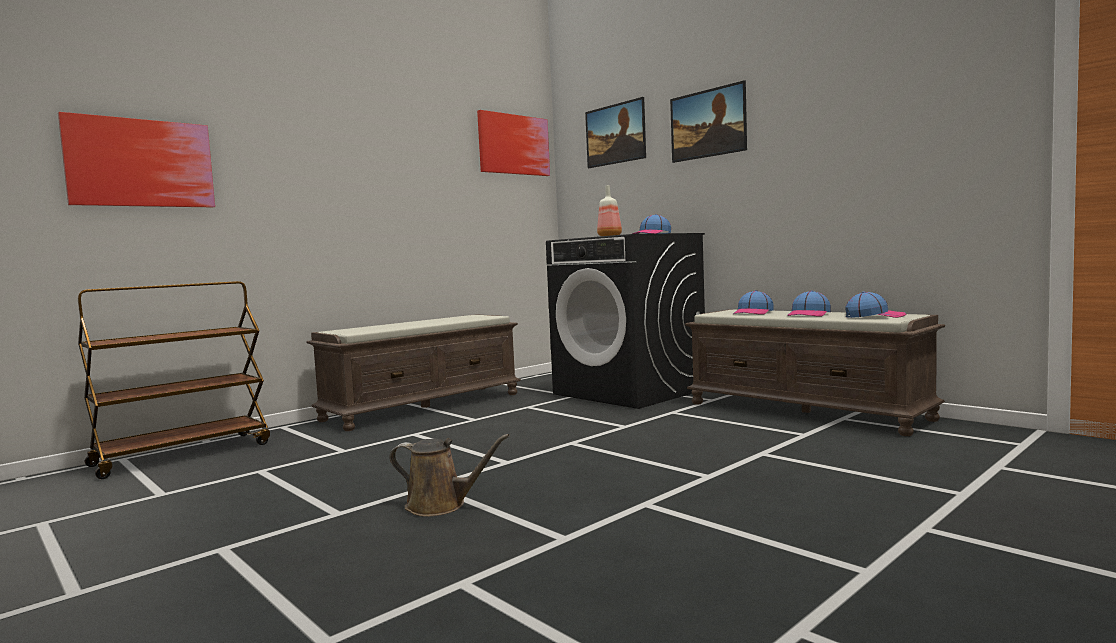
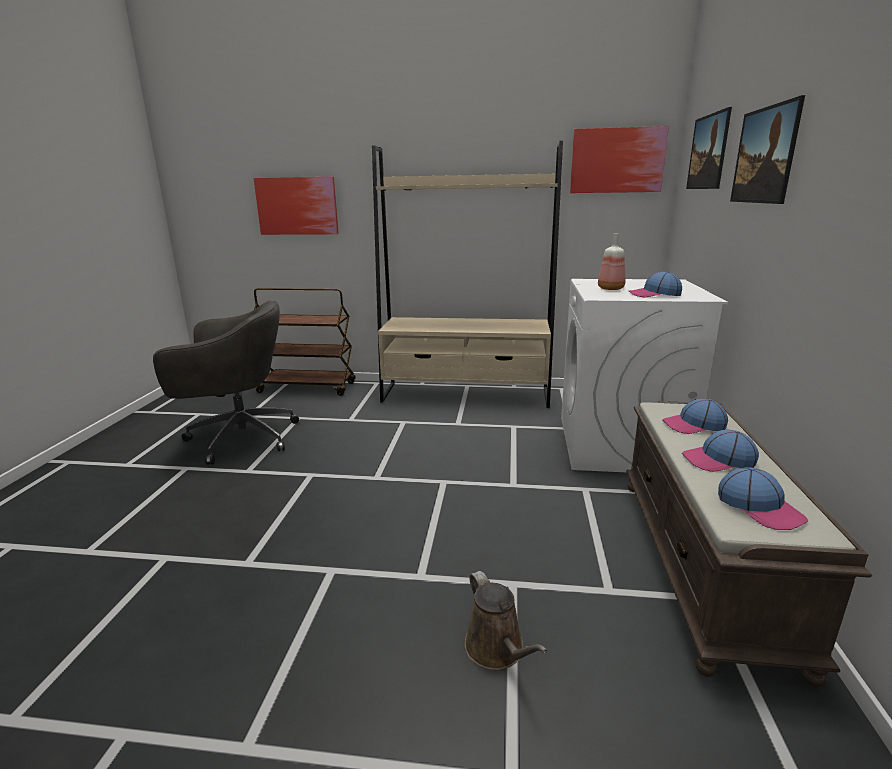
camera: 50 degrees right, 15 degrees up
(221, 507) = (239, 438): none -> grey office chair
(424, 406) = (466, 395): brown bench -> beige bookcase
(441, 505) = (278, 494): brown watering can -> brown watering can (497, 650)
(630, 392) = (620, 445): black washing machine -> white washing machine

